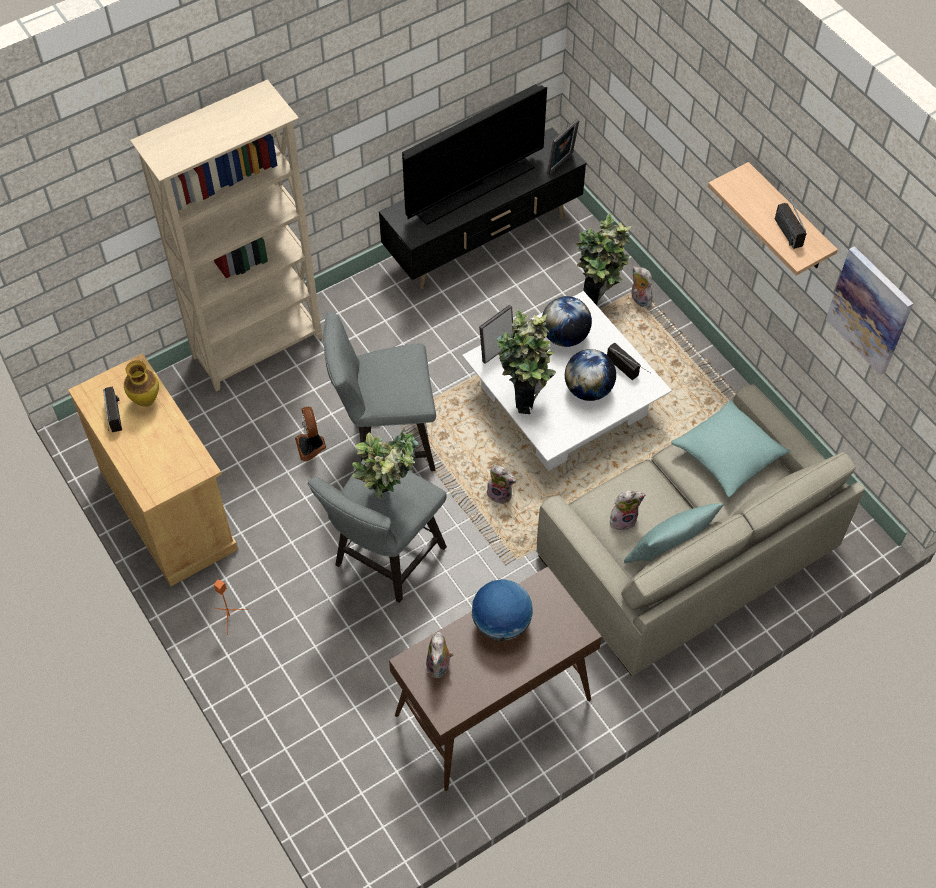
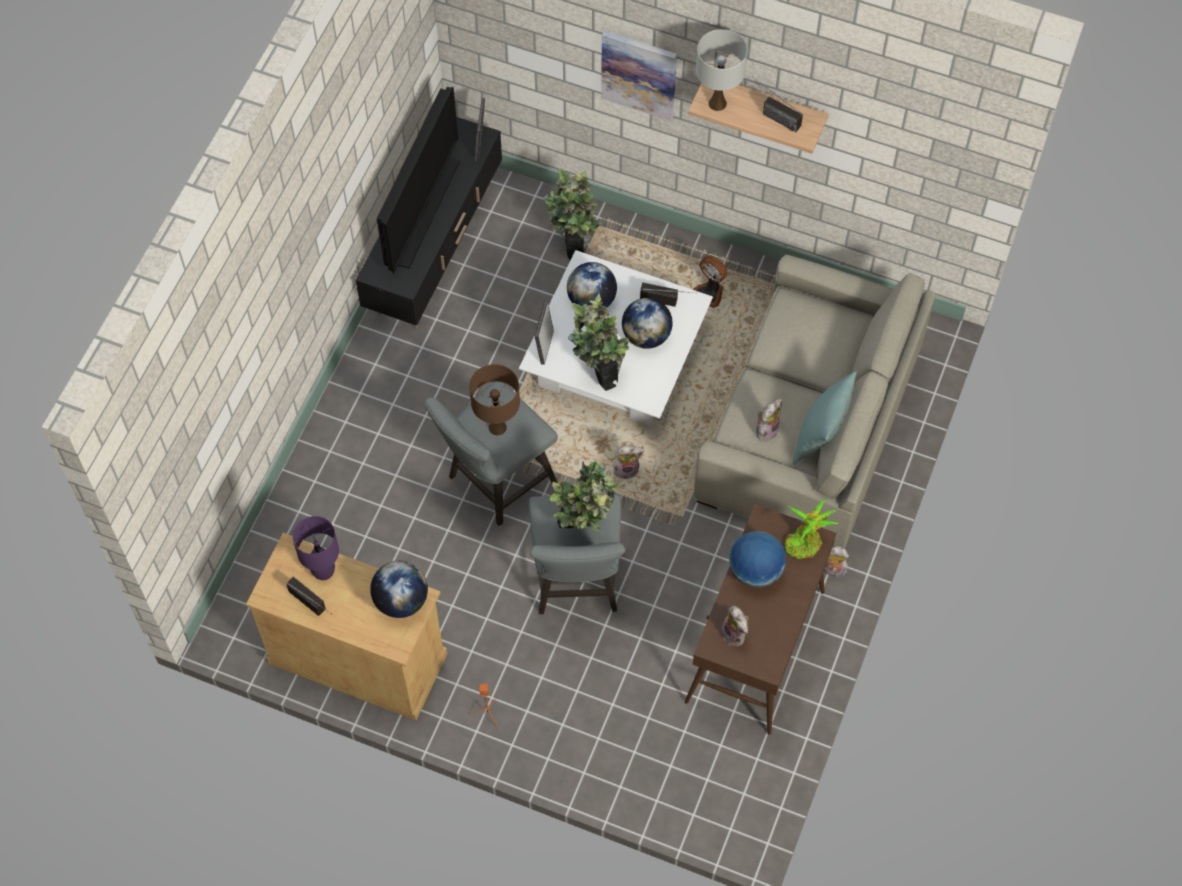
camera: 35 degrees left, 5 degrees up
(146, 400) = (323, 571): vase -> purple table lamp
(184, 460) = (401, 600): none -> globe
(259, 348) = (316, 467): beige bookcase -> none
(311, 446) = (435, 526): fan -> fan (710, 292)
(386, 378) = (497, 427): none -> brown table lamp
(566, 626) = (805, 542): none -> potted plant
(639, 299) = (610, 228): plush toy -> plush toy (831, 570)
(728, 455) = (806, 327): turquoise pillow -> none
(739, 189) = (717, 103): none -> white table lamp
(870, 310) = (877, 149): picture -> picture (639, 74)

